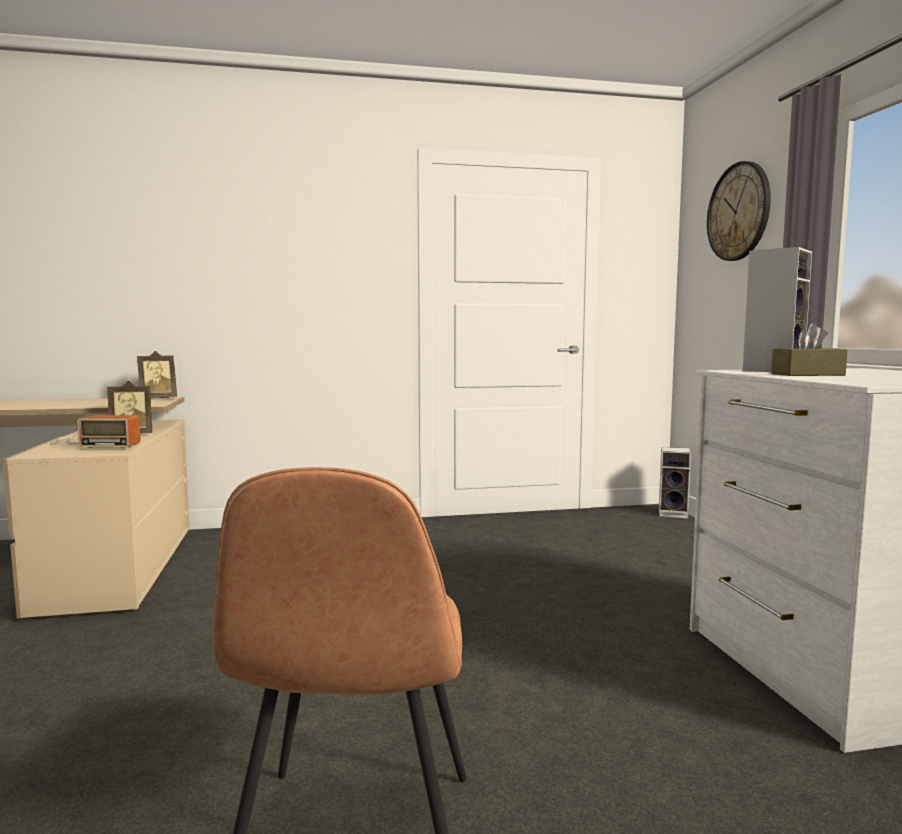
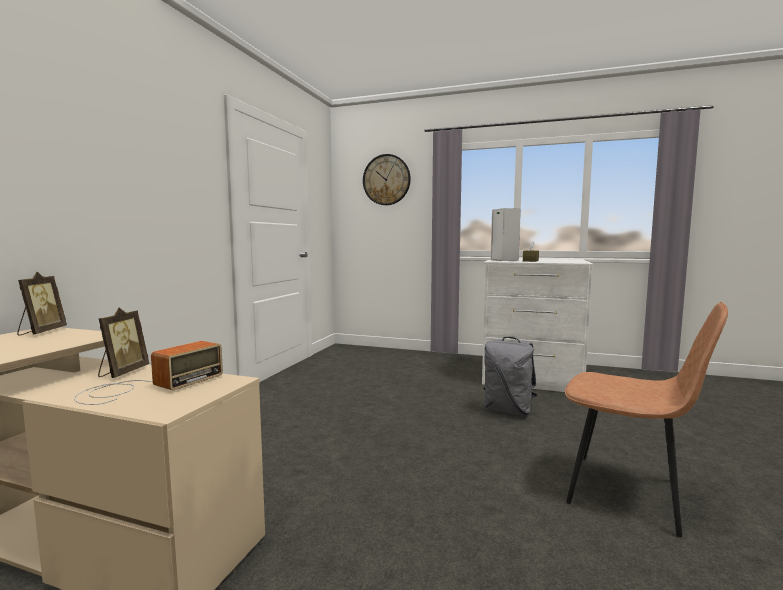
camera: 60 degrees left, 0 degrees up
(597, 674) = (508, 410): none -> grey backpack
(674, 513) = (352, 346): speaker -> none

